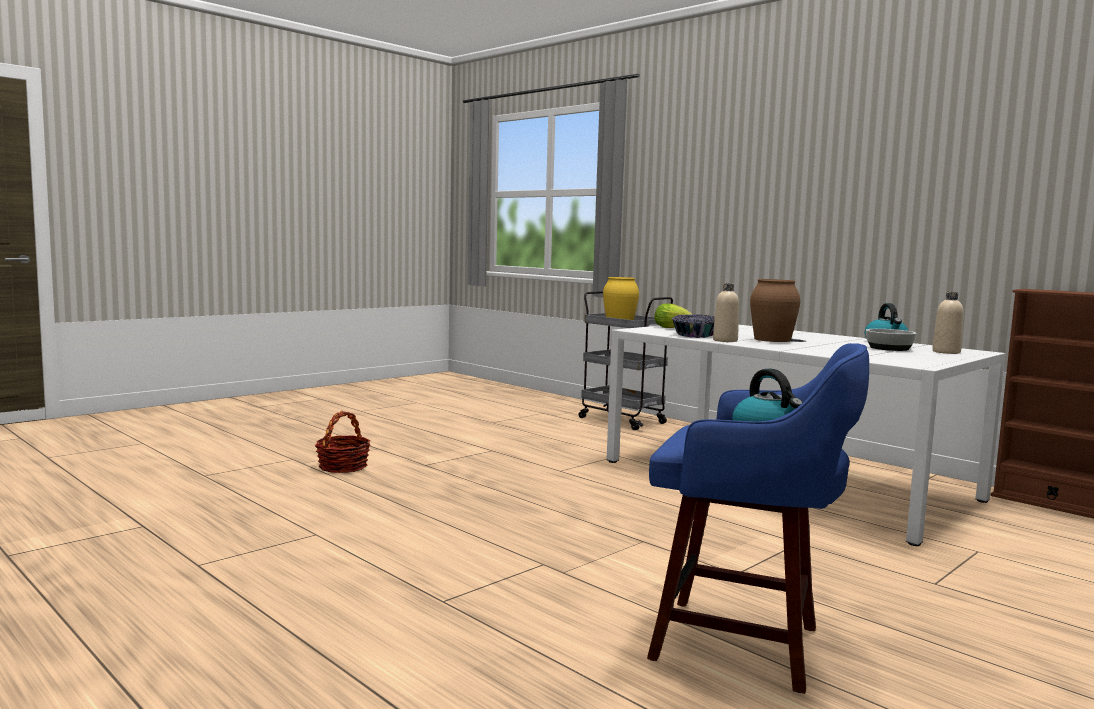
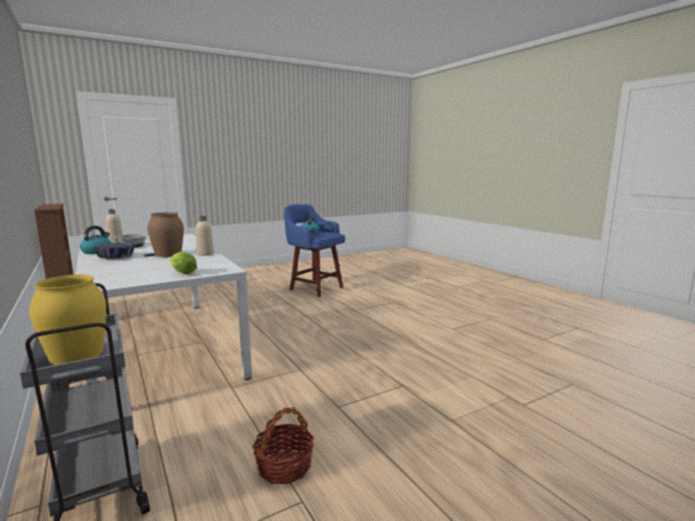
camera: 165 degrees left, 5 degrees up
(343, 467) = (470, 387): basket -> basket (284, 466)
(695, 335) = (203, 260): bowl -> bowl (115, 257)

